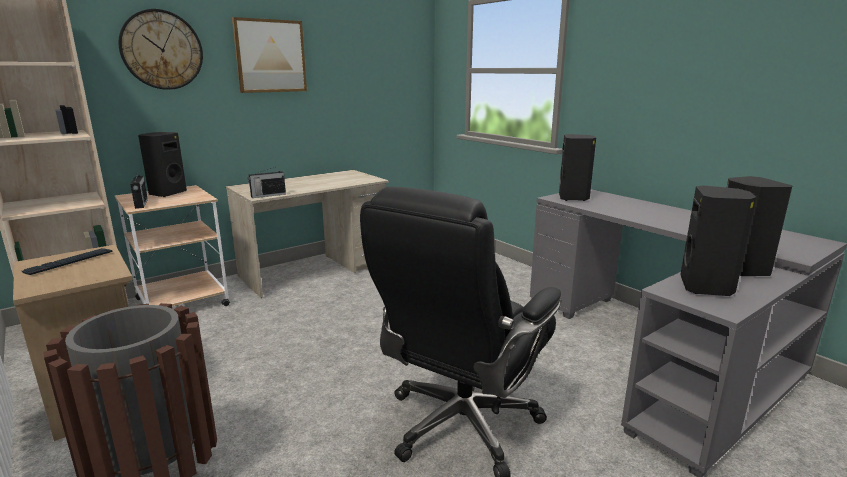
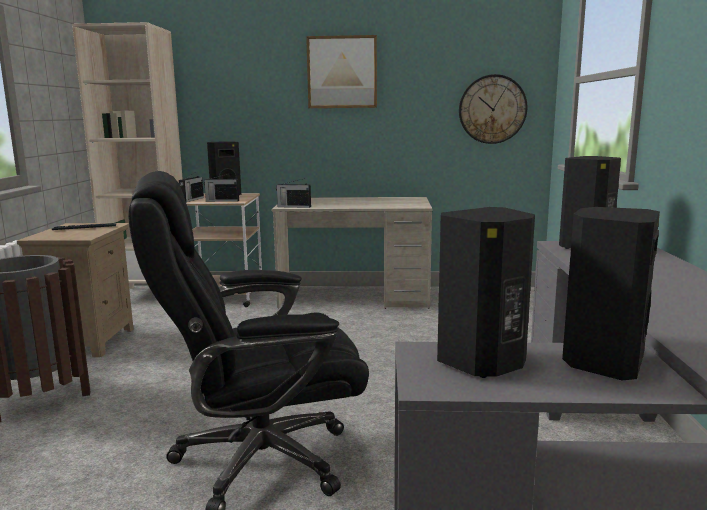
camera: 40 degrees right, 5 degrees down
(162, 50) = (243, 70): wall clock -> wall clock (492, 109)
(183, 200) = (222, 201): none -> radio

